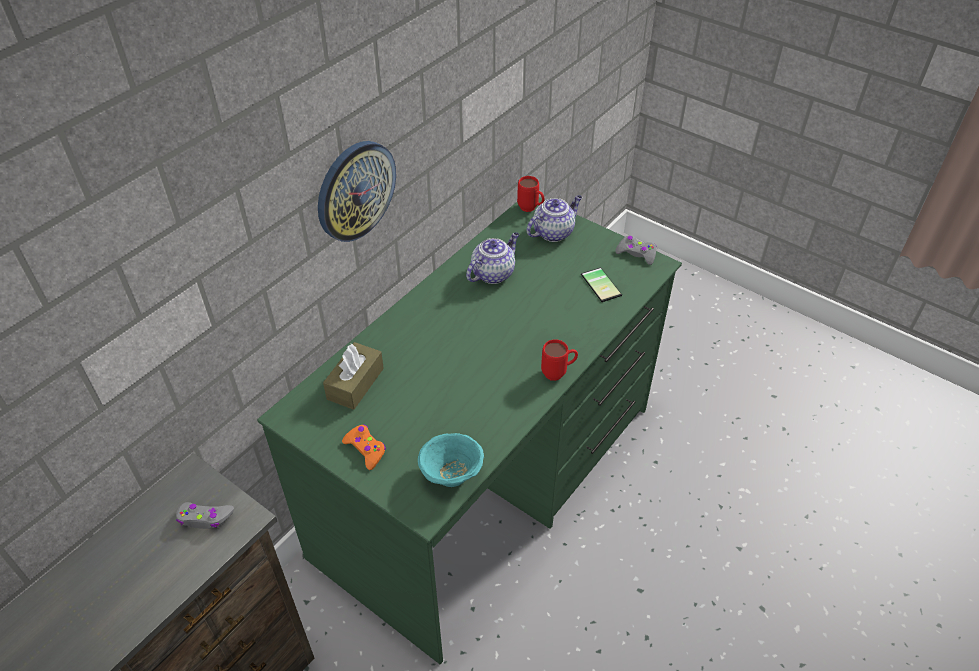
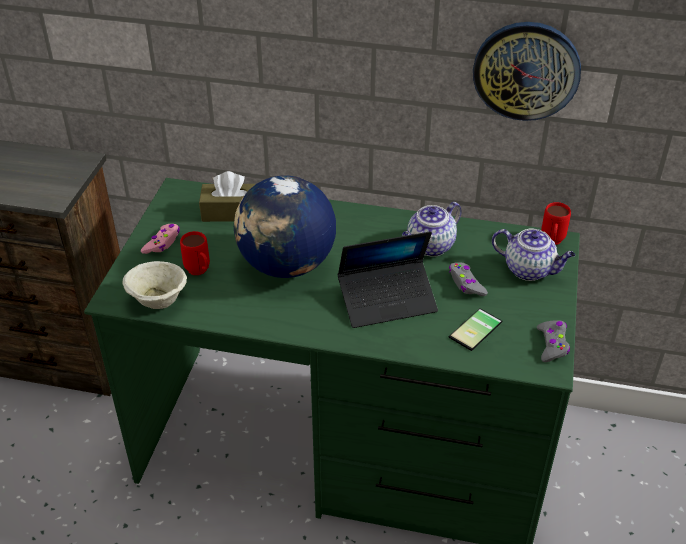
camera: 65 degrees right, 5 degrees down
(205, 518) = (47, 181): grey game controller -> grey game controller (466, 284)
(355, 190) = (320, 57): wall clock -> wall clock (526, 70)
(366, 449) = (162, 243): orange game controller -> pink game controller
(451, 476) = (157, 301): turquoise bowl -> beige bowl
(459, 368) = (286, 265): none -> globe
(493, 273) = (430, 247): teapot -> teapot turned 120 degrees clockwise
(542, 320) = (387, 301): none -> laptop
(558, 373) = (321, 334): red mug -> red mug (200, 272)

